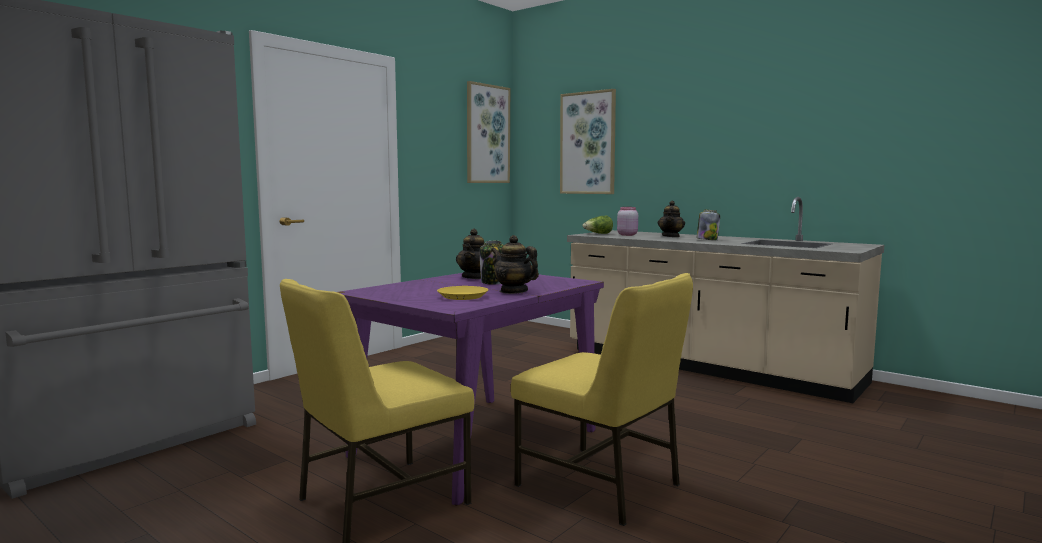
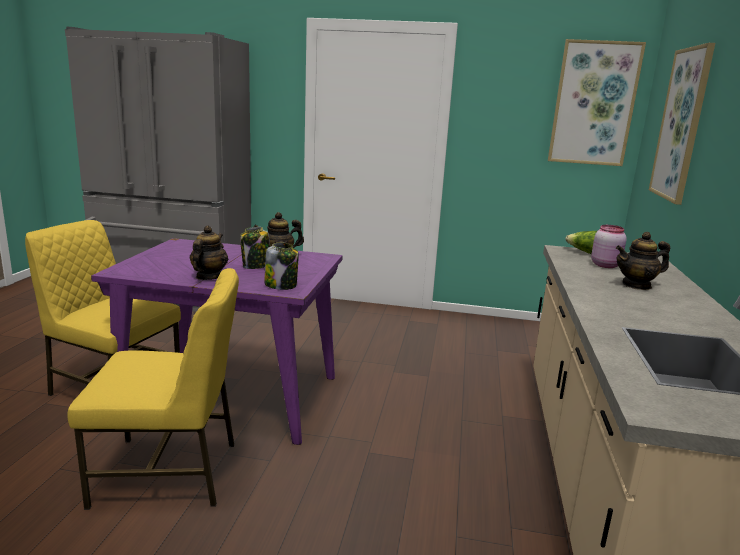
camera: 60 degrees right, 10 degrees up
(463, 296) = (171, 267): yellow plate -> none
(601, 485) = (169, 472): yellow chair -> yellow chair turned 105 degrees counterclockwise
(707, 240) = (630, 306): jar -> jar (281, 285)

